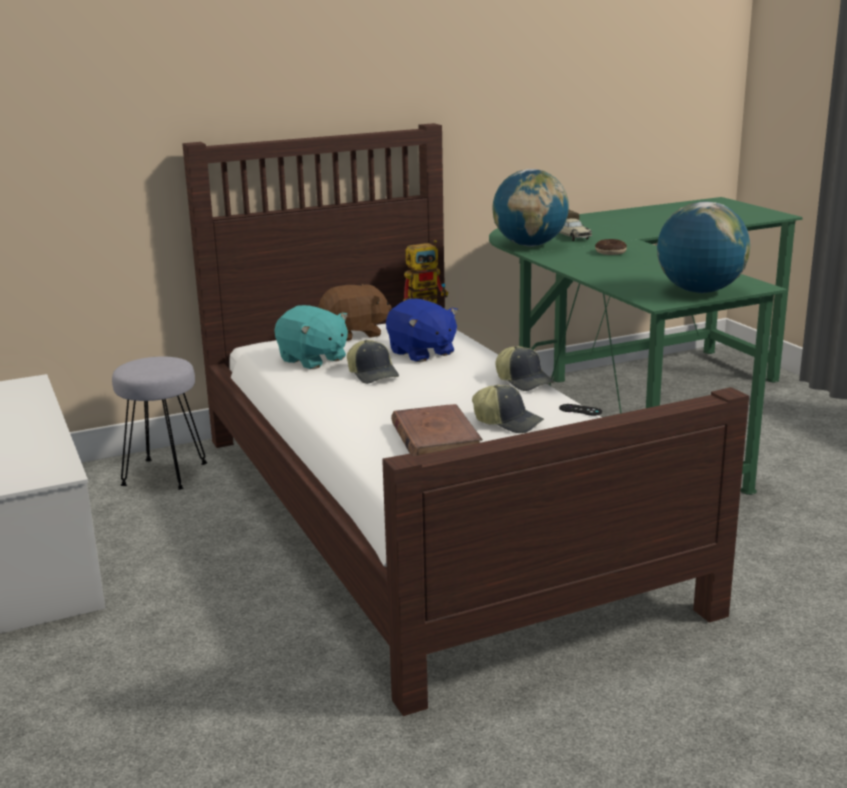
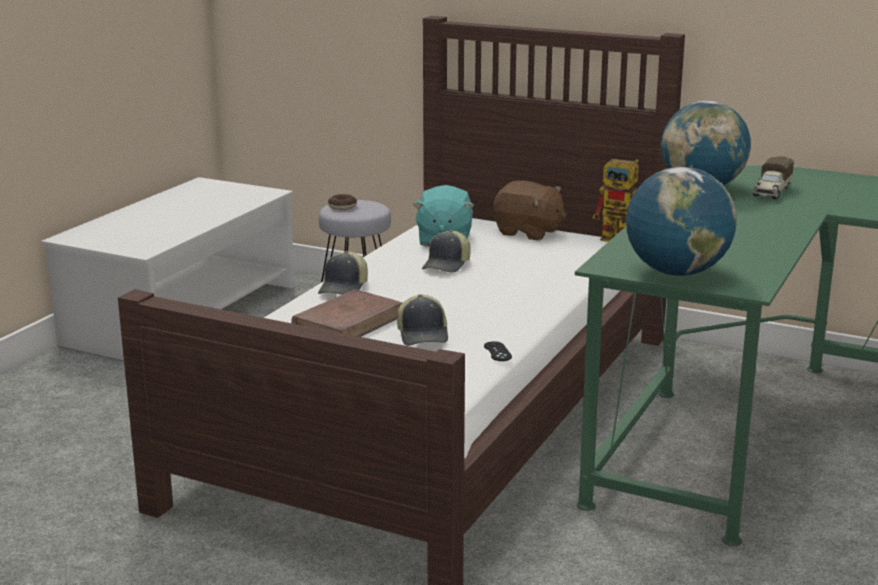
camera: 50 degrees right, 0 degrees up
(421, 353) = (526, 264): blue plush toy -> none
(524, 381) = (528, 314): cap -> cap (344, 288)
(610, 252) = (745, 216): donut -> donut (342, 207)

